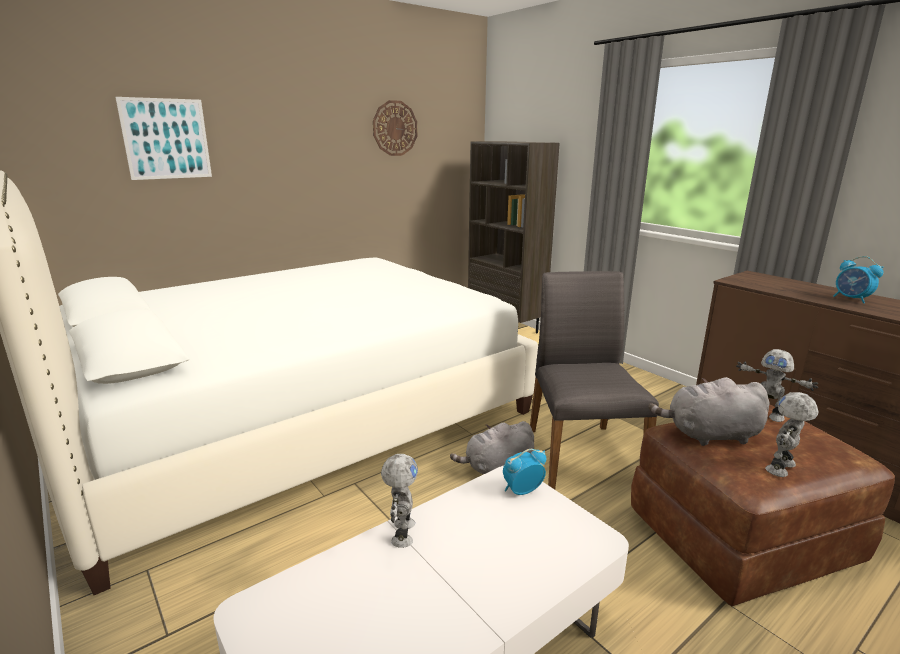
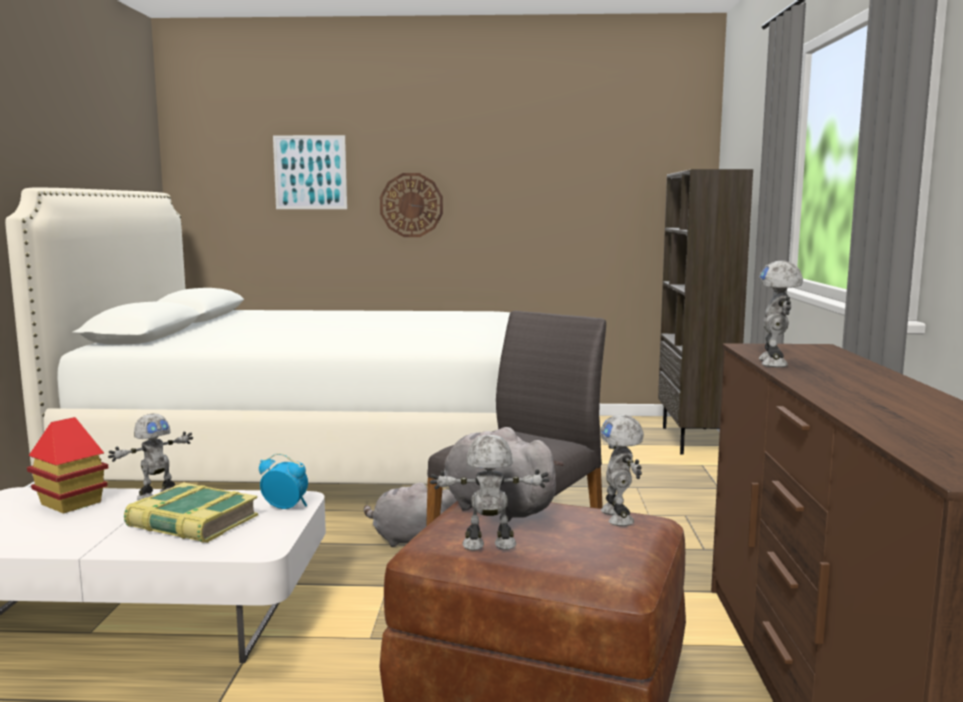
camera: 40 degrees right, 10 degrees down
(340, 586) = (70, 503): none -> toy house
(395, 128) = (568, 160): wall clock -> wall clock (411, 205)
(497, 545) = (192, 523): none -> book
(795, 294) = (775, 363): none -> toy robot
(851, 299) = (843, 377): alarm clock -> none

